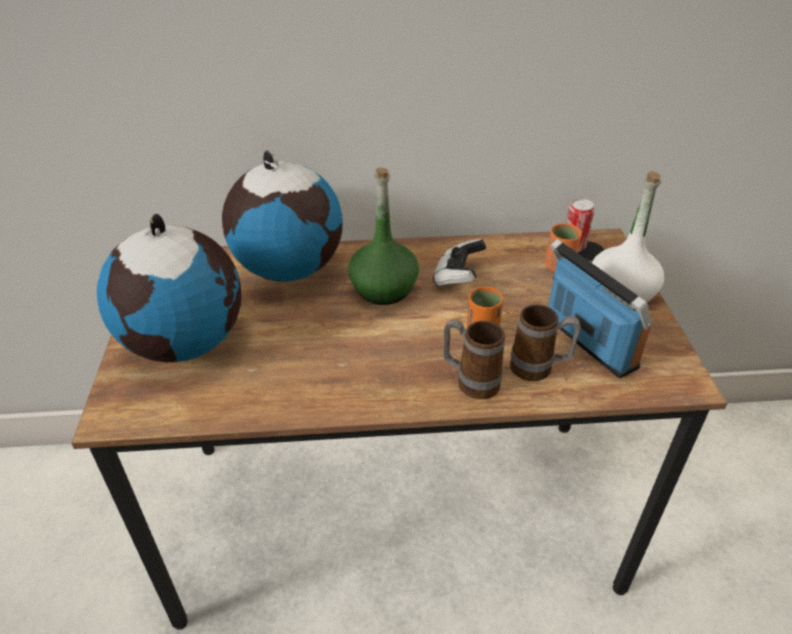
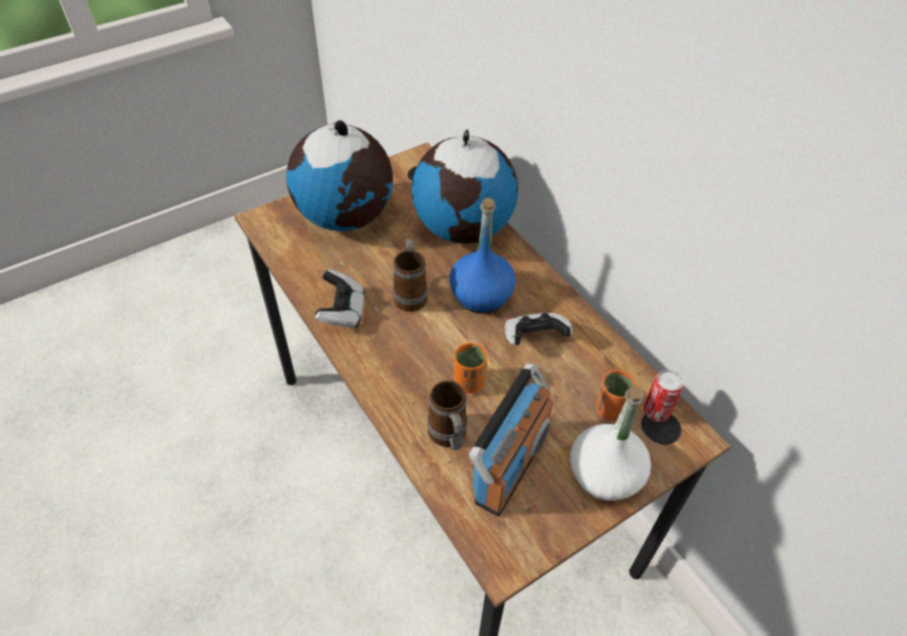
camera: 60 degrees right, 10 degrees up
(324, 392) = (342, 311): none -> game controller
(384, 289) = (481, 295): green bottle -> blue bottle
(470, 381) = (405, 394): mug -> mug (411, 294)

